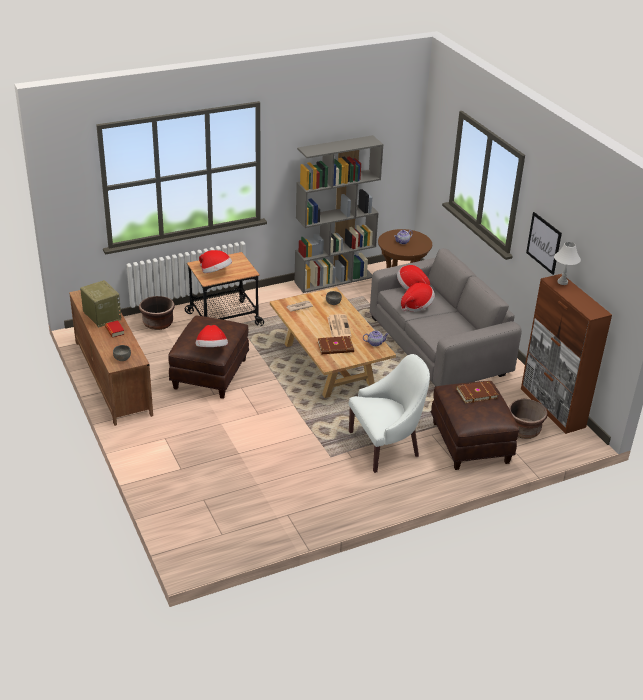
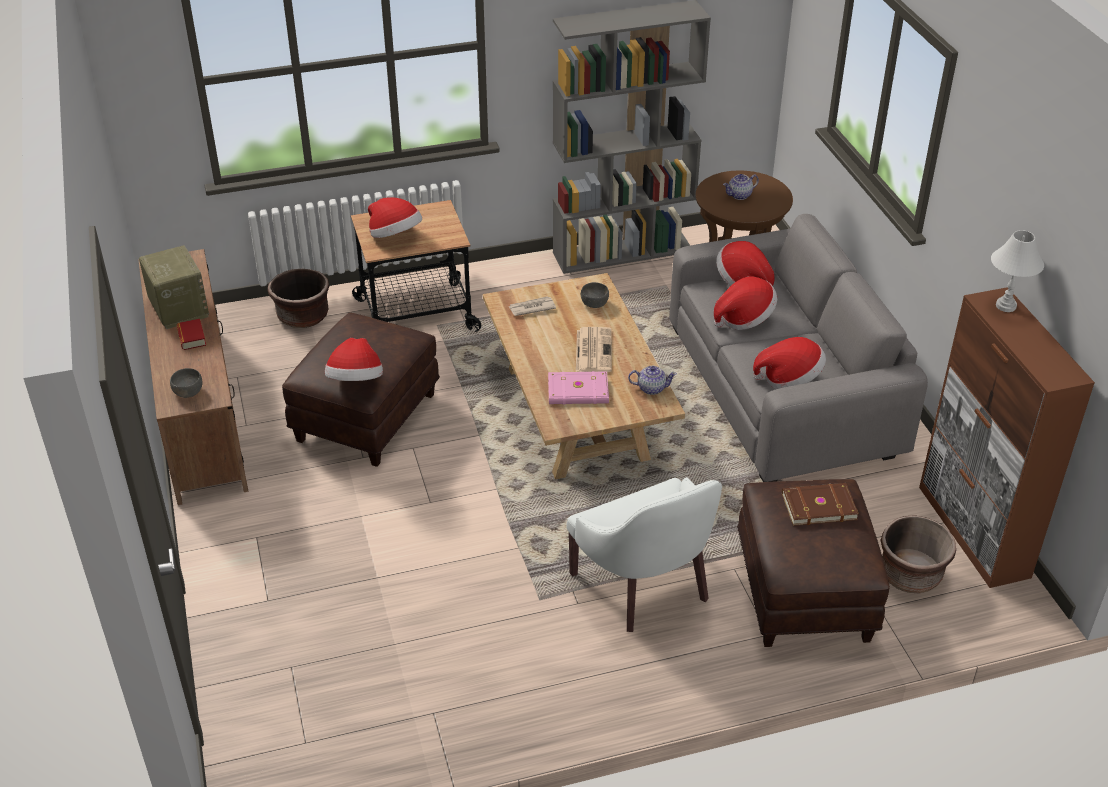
camera: 10 degrees right, 5 degrees up
(336, 347) = (578, 392): brown book -> pink book
(386, 446) = (645, 585): white armchair -> white armchair turned 75 degrees clockwise
(447, 334) = (789, 379): none -> hat
(544, 243) = (980, 224): picture -> none

